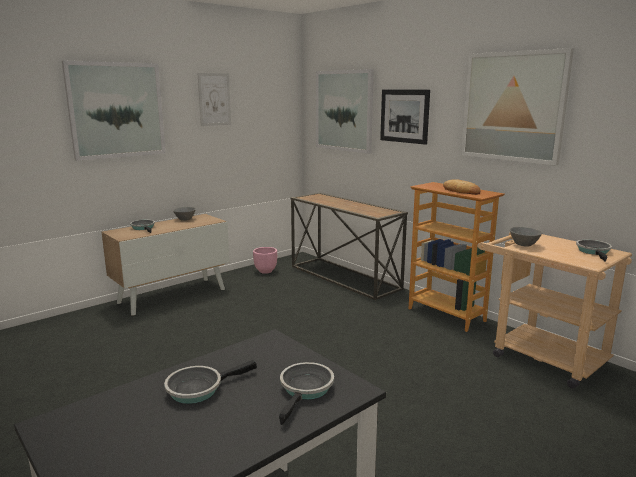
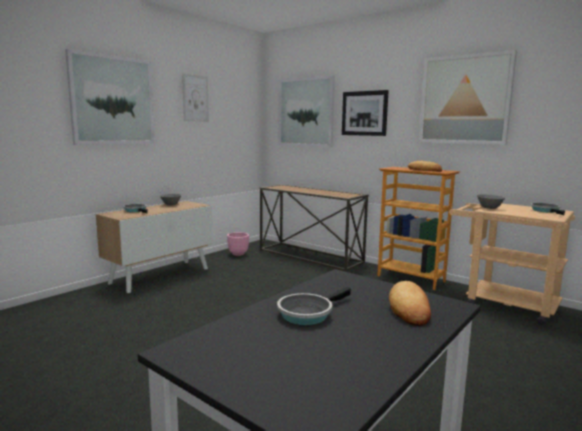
camera: 10 degrees left, 5 degrees down
(305, 390) = (409, 308): frying pan -> bread

